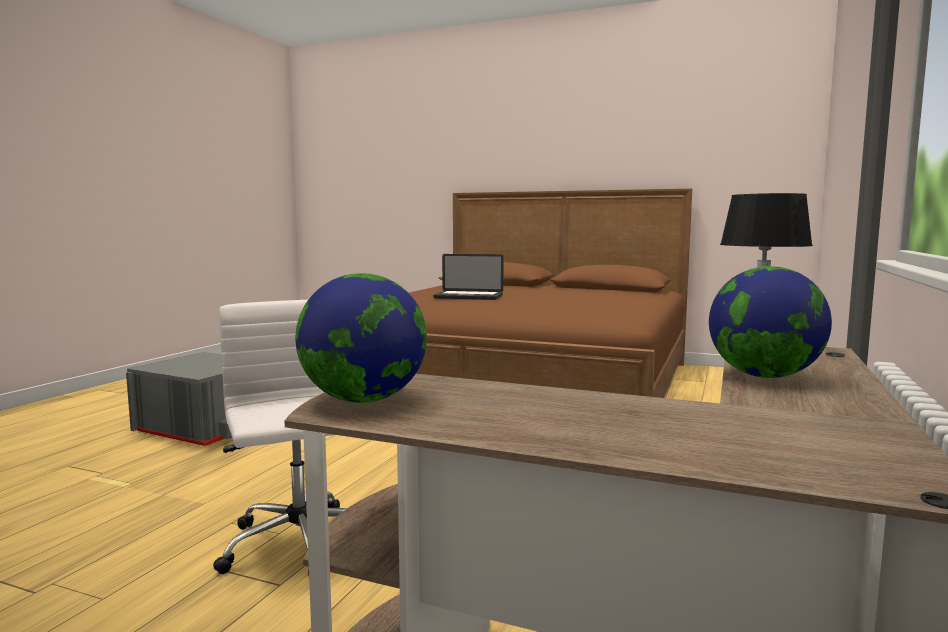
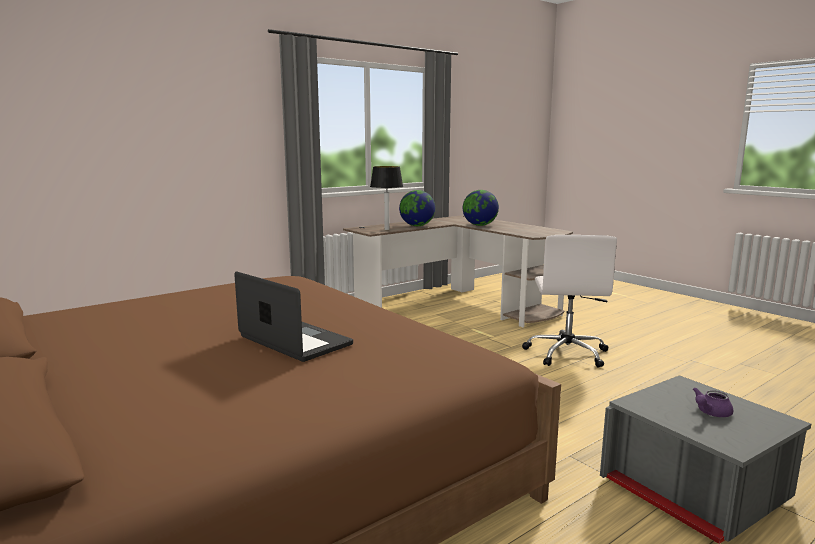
camera: 150 degrees left, 5 degrees up
(199, 364) = (710, 413): none -> purple teapot
(364, 400) = (549, 232): globe -> globe (479, 225)

